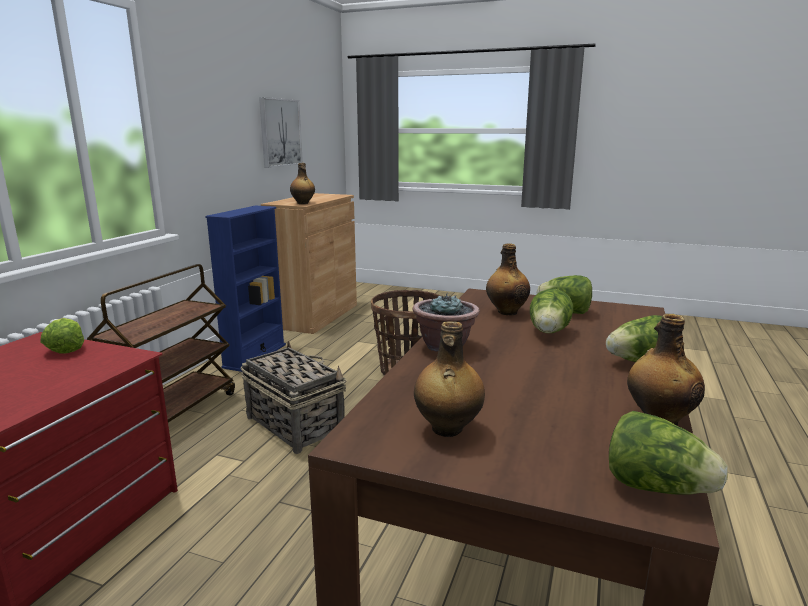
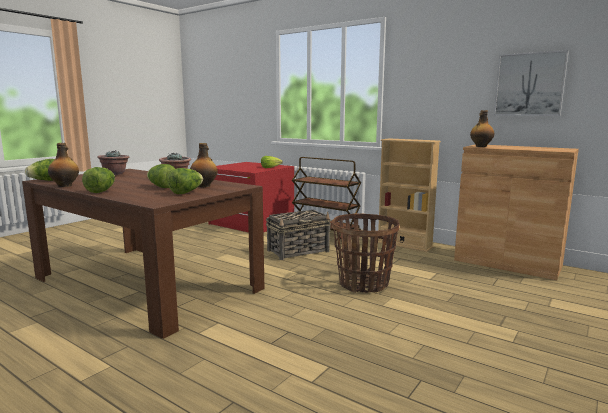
camera: 105 degrees right, 5 degrees down
(255, 356) = (404, 245): blue bookcase -> beige bookcase
(447, 429) = (115, 174): bottle -> potted plant

